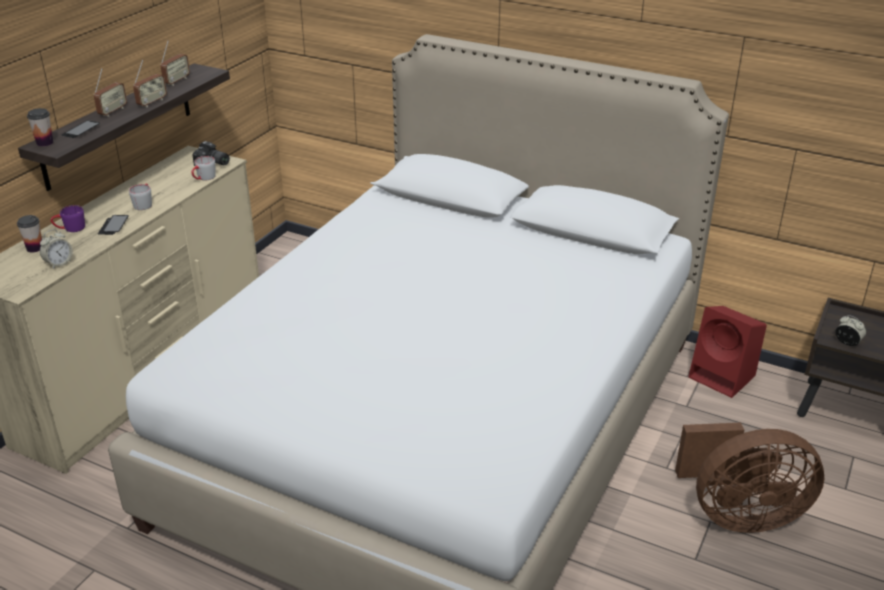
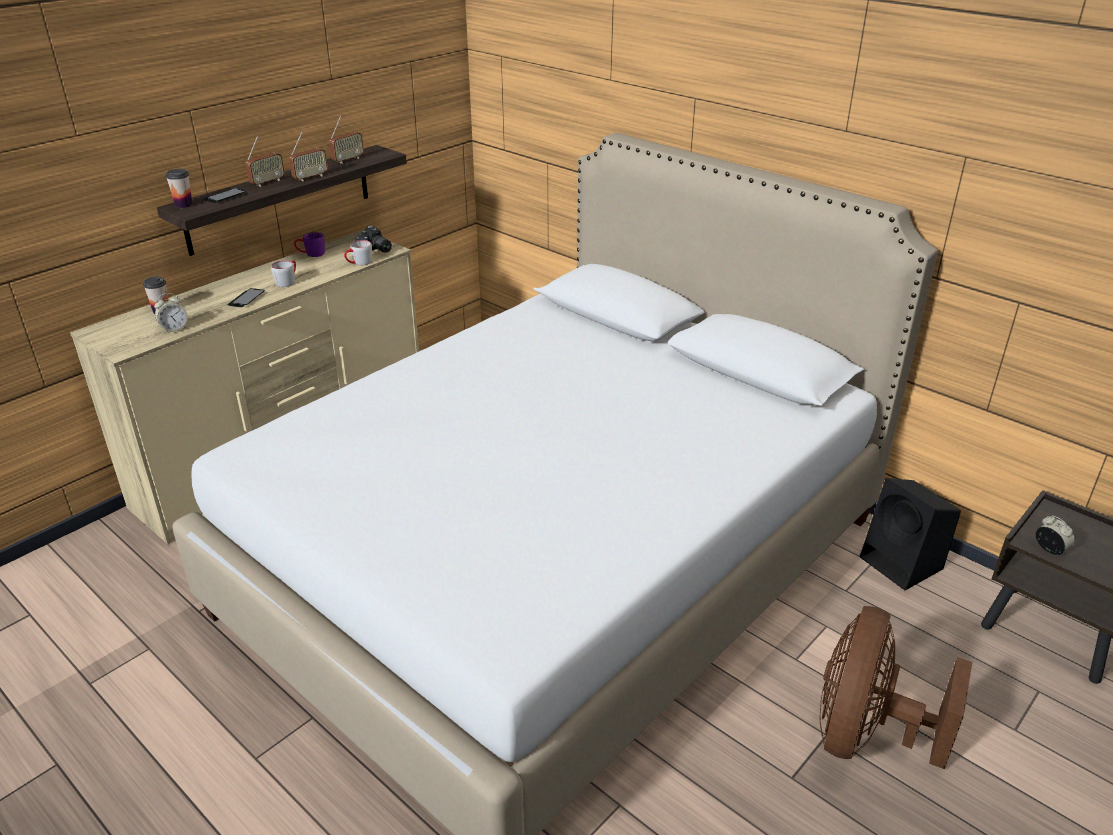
camera: 15 degrees right, 0 degrees up
(70, 229) = (205, 296): purple mug -> purple mug (311, 254)
(723, 377) = (903, 564): red speaker -> black speaker
(739, 514) = (865, 734): brown fan -> brown fan turned 105 degrees clockwise

